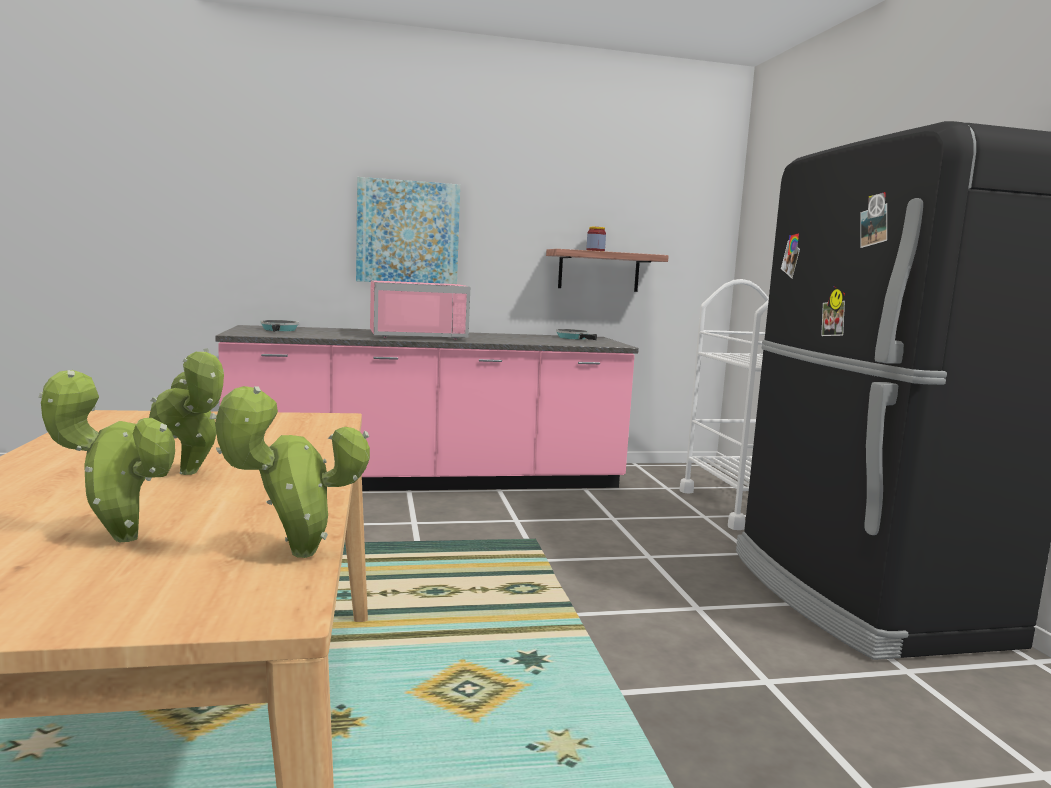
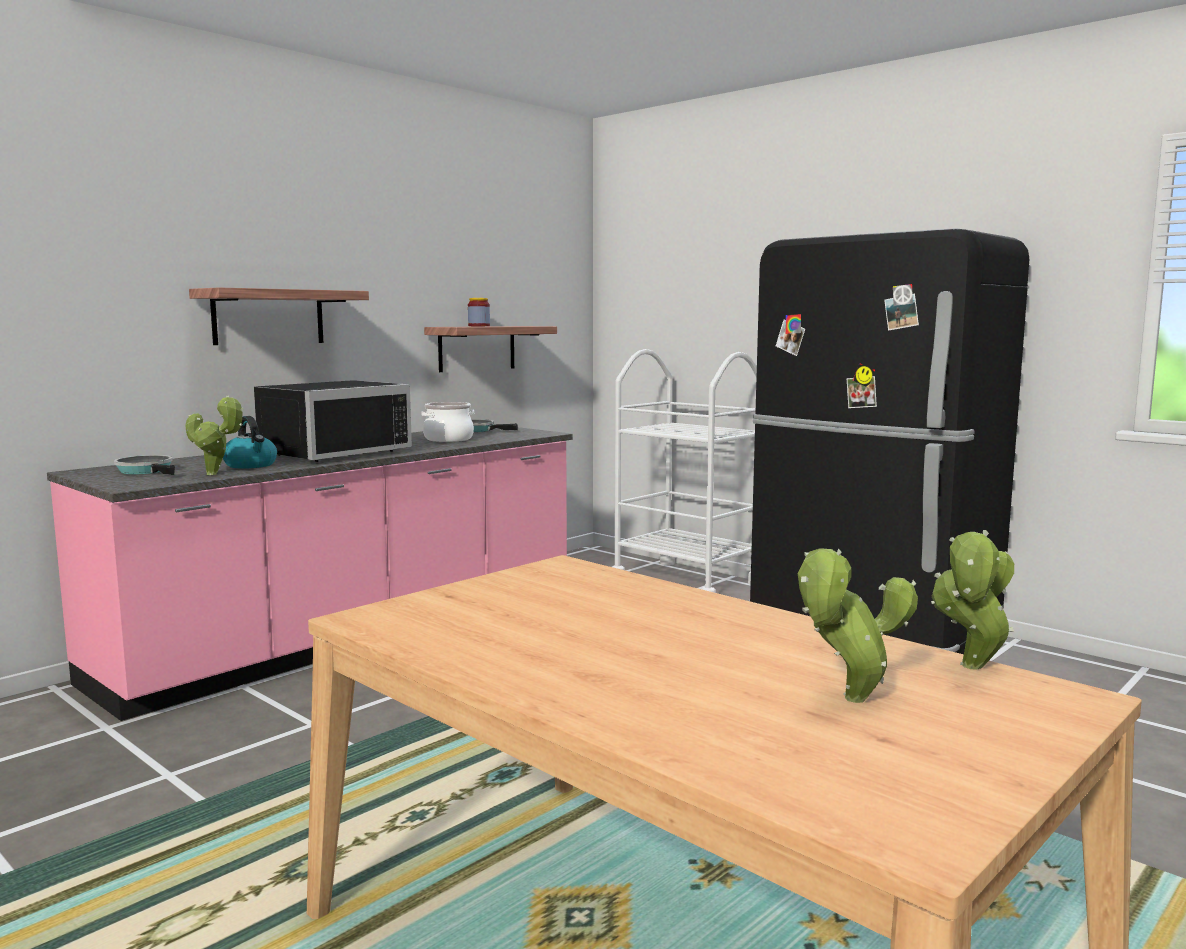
camera: 35 degrees left, 0 degrees up
(191, 474) = (683, 644): potted plant -> potted plant (215, 474)
(342, 334) = (251, 465): none -> kettle
(408, 232) = (268, 317): picture -> shelf
(417, 335) = (330, 452): pink microwave -> black microwave
(527, 339) = (448, 439): none -> cooking pot

